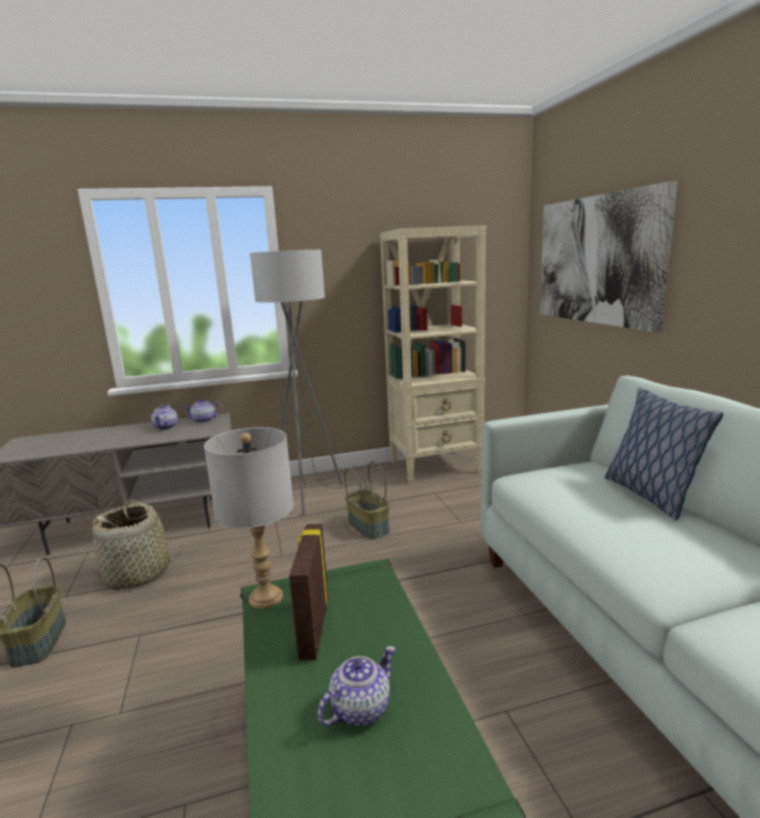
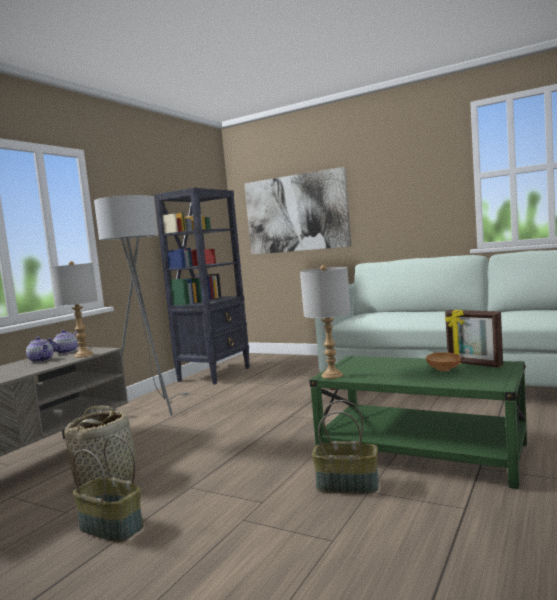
camera: 45 degrees left, 10 degrees down
(189, 434) = (83, 355): none -> grey table lamp
(313, 628) = (376, 371): picture frame -> picture frame (474, 364)
(359, 709) = (443, 370): teapot -> brown bowl
(369, 526) = (233, 403): basket -> basket (348, 485)
(436, 467) = (215, 374): beige bookcase -> black bookcase
(649, 495) = (407, 311): pillow -> none

